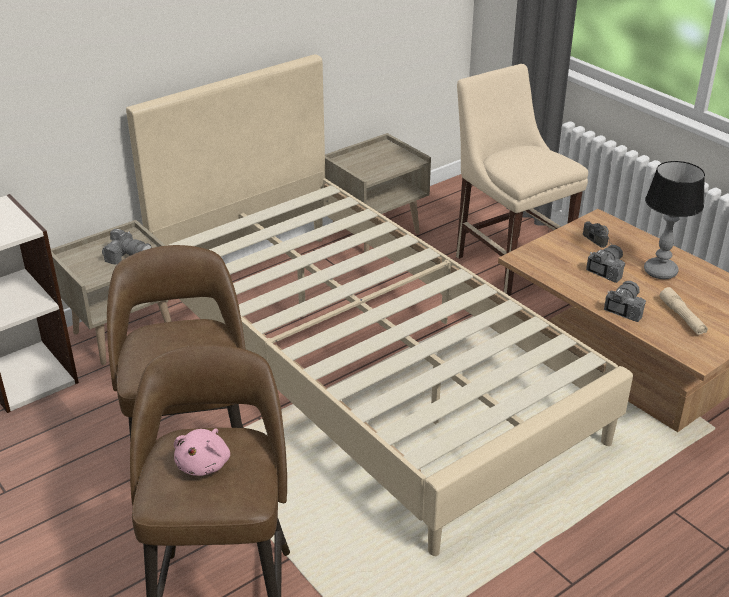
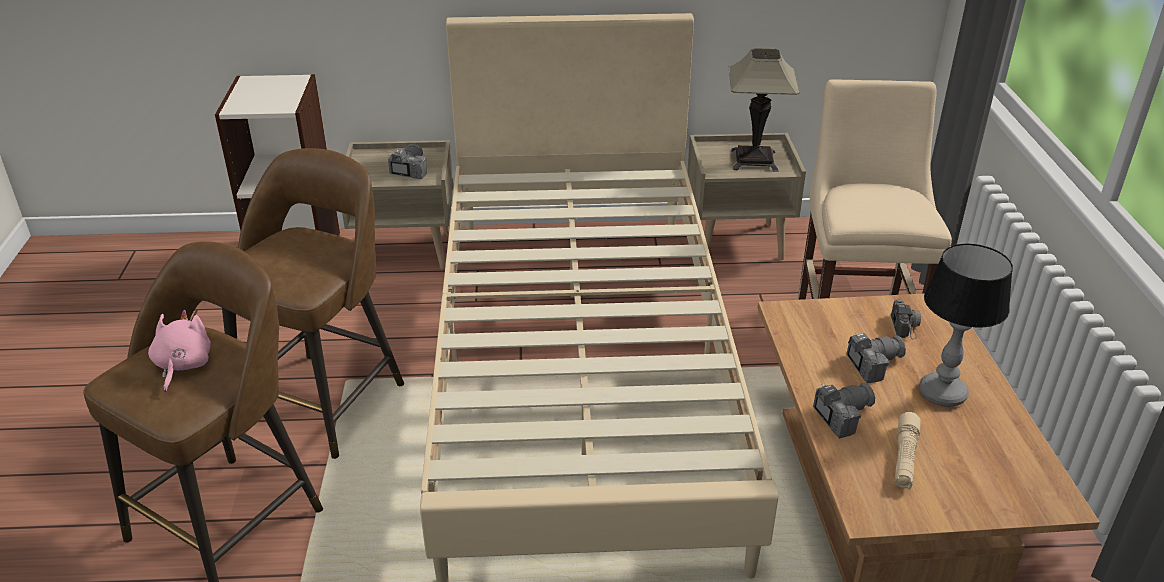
camera: 35 degrees right, 0 degrees up
(127, 255) = (409, 170): camera -> camera turned 135 degrees counterclockwise
(204, 464) = (182, 366): pink plush toy -> pink plush toy turned 135 degrees clockwise
(384, 160) = (754, 160): none -> table lamp

